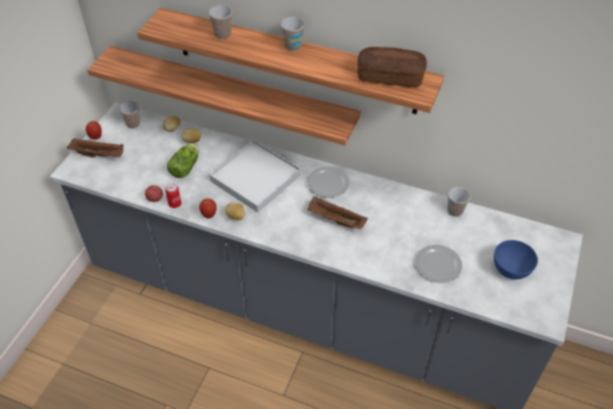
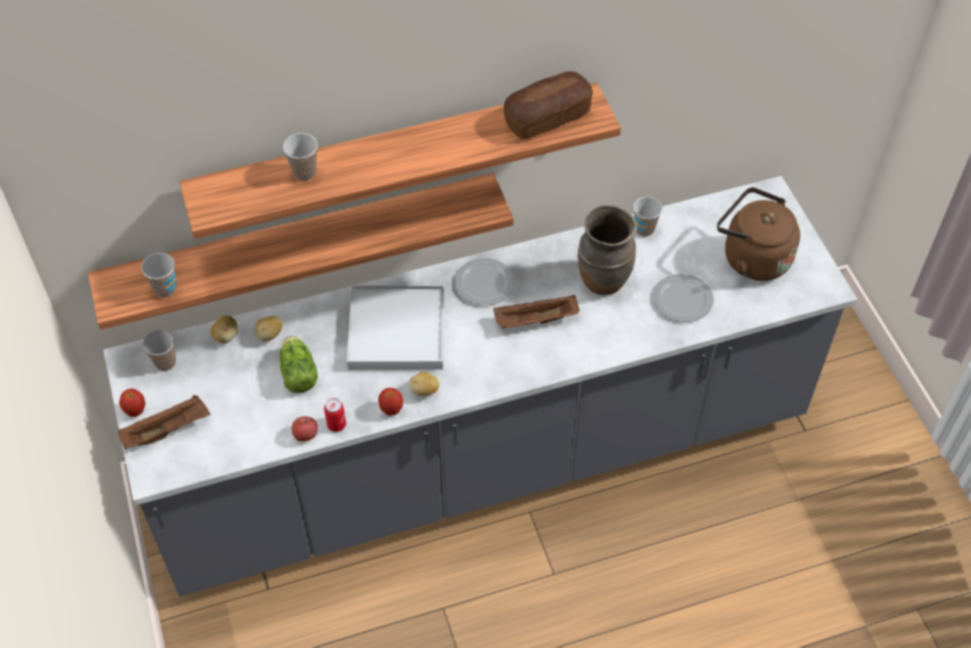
camera: 40 degrees left, 5 degrees up
(293, 46) = (403, 140): cup -> cup (165, 289)
(399, 223) = (603, 279): none -> brown vase
(511, 269) = (752, 257): blue bowl -> brown kettle

